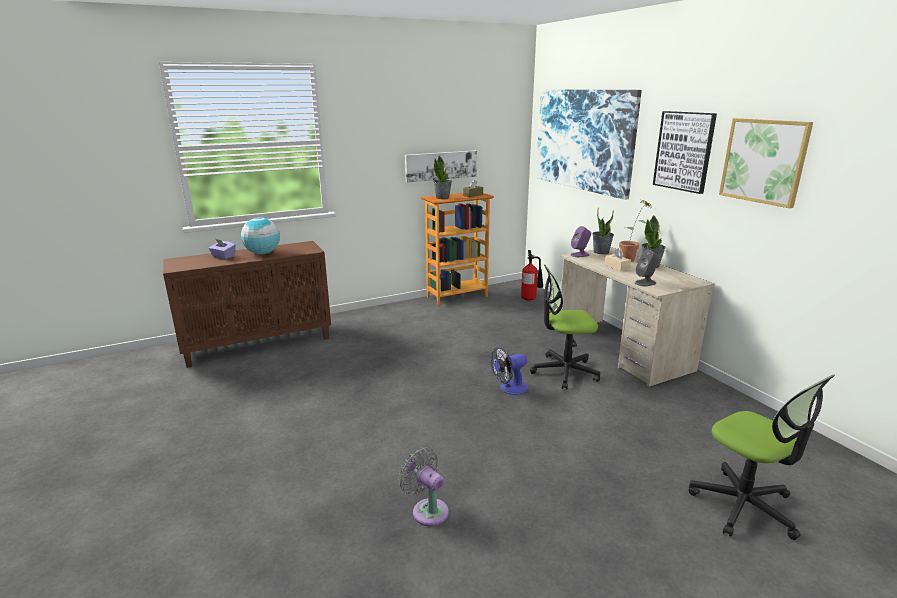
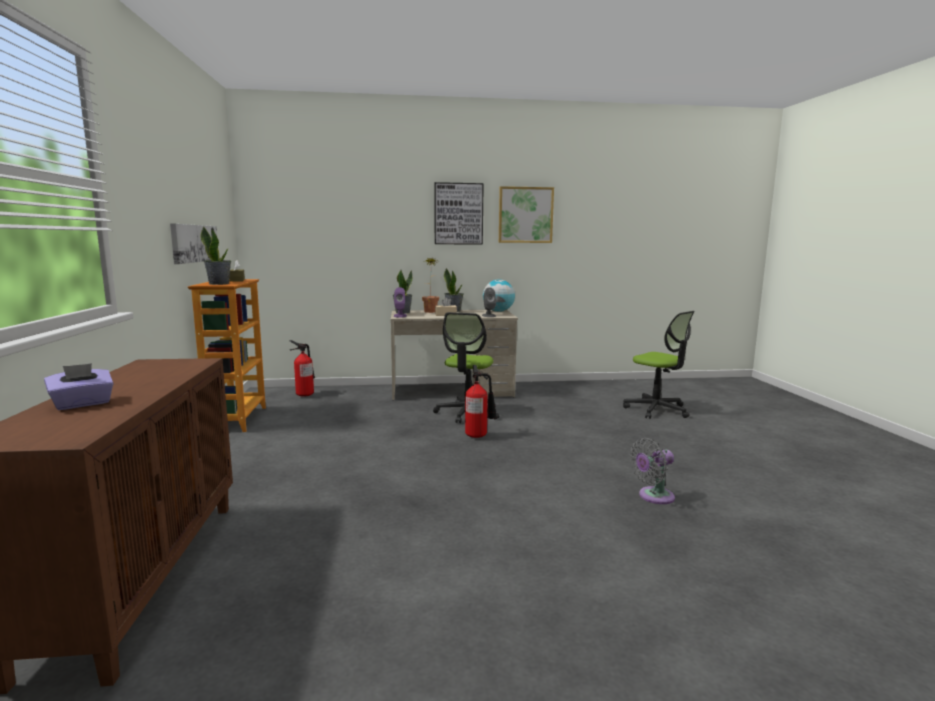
camera: 70 degrees left, 10 degrees down
(263, 253) = (140, 382): globe -> globe (498, 311)
(509, 389) = (479, 435): fan -> fire extinguisher
(583, 140) = (333, 213): picture -> none
(744, 506) = (657, 410): office chair -> office chair turned 60 degrees clockwise

